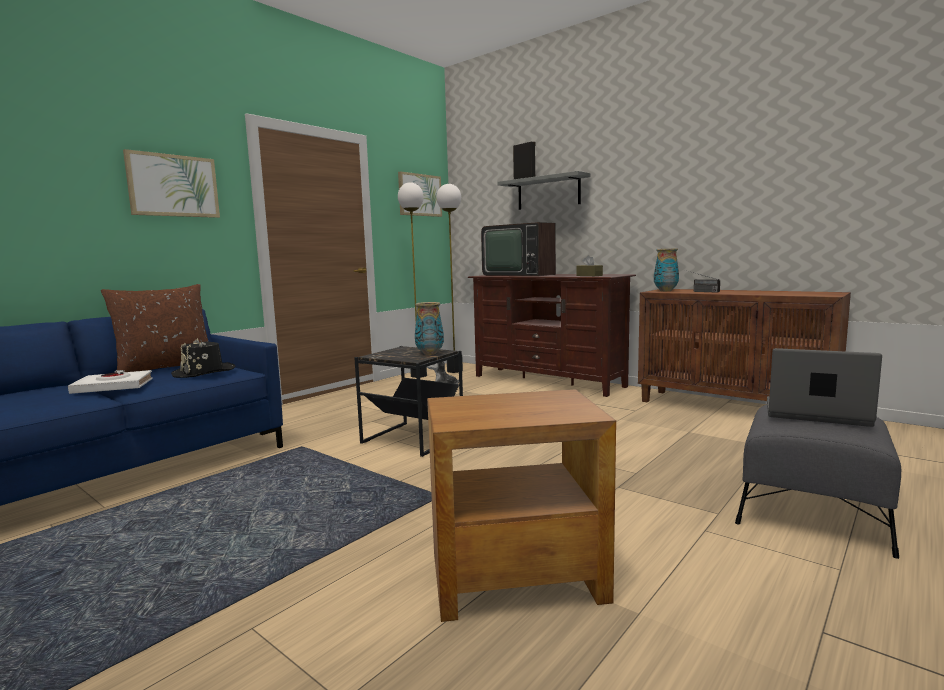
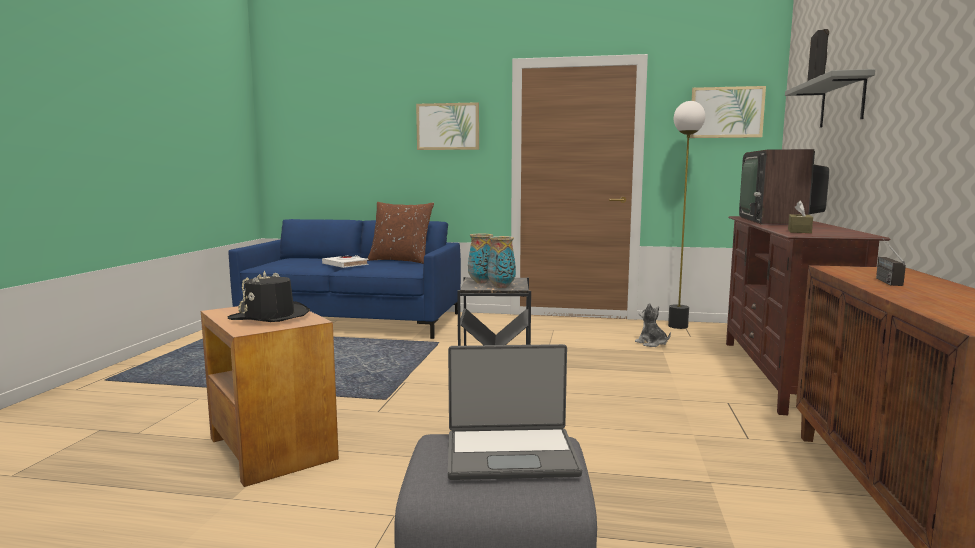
camera: 60 degrees right, 0 degrees up
(204, 372) = (396, 267): black hat -> black hat (270, 316)
(454, 371) = (726, 333): floor lamp -> none
(665, 291) = (858, 270): vase -> vase (481, 282)
(816, 414) = (511, 454): laptop -> laptop turned 90 degrees clockwise

